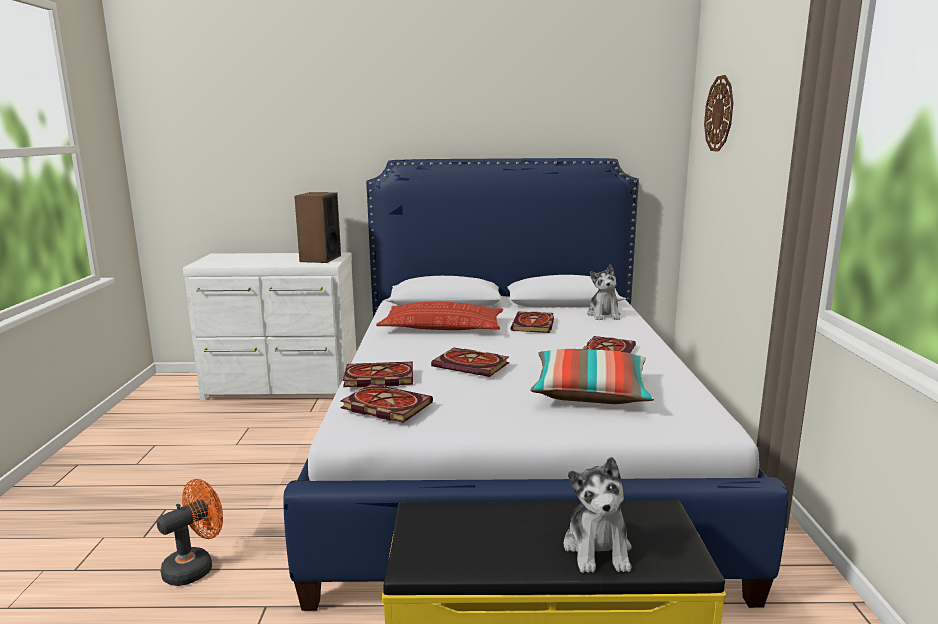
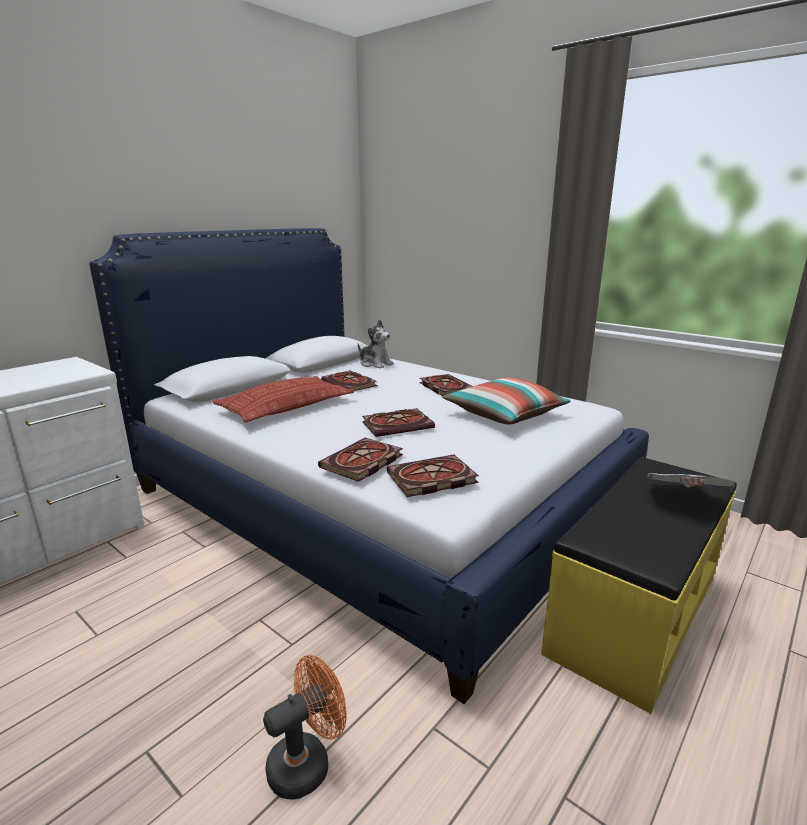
camera: 50 degrees left, 5 degrees up
(195, 567) = (307, 762): orange fan -> orange fan turned 60 degrees clockwise
(320, 259) = (60, 370): speaker -> none
(598, 549) = (684, 499): plush toy -> newspaper
(719, 114) = (411, 189): wall clock -> none

